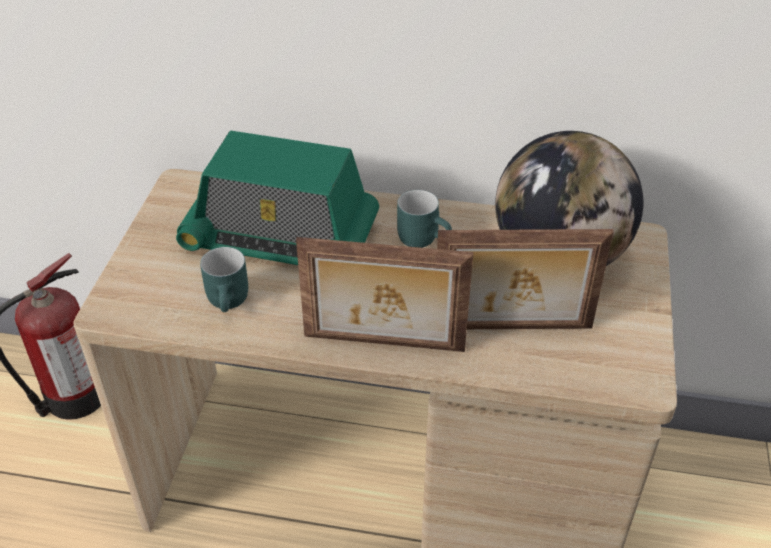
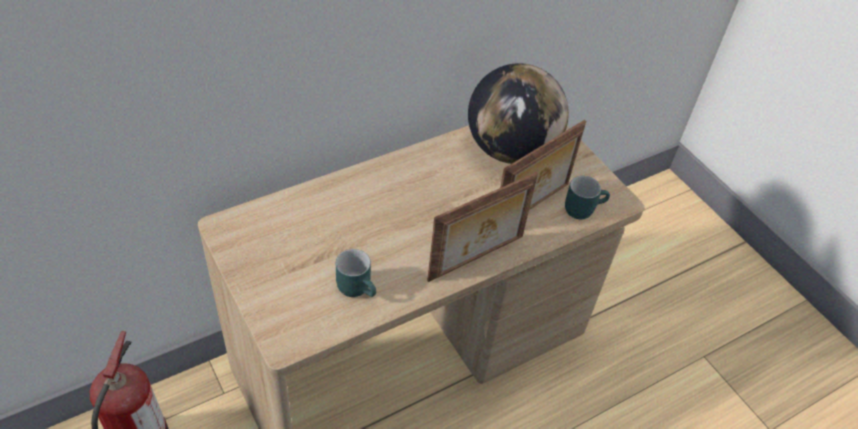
camera: 45 degrees left, 5 degrees up
(281, 237) = (340, 226): radio -> none
(424, 237) = (426, 177): turquoise mug -> turquoise mug (582, 208)

